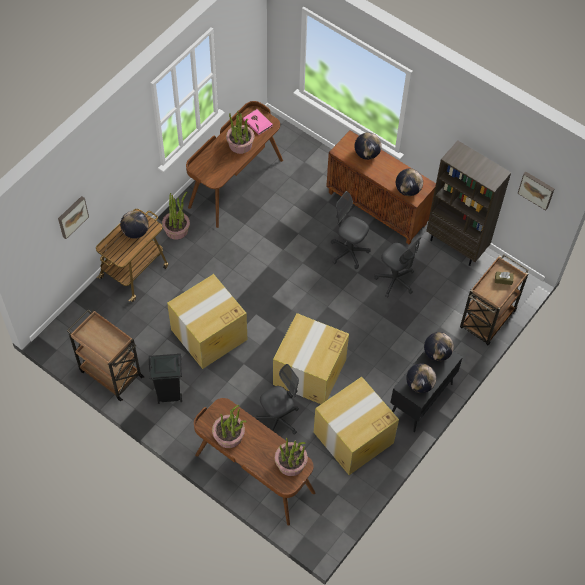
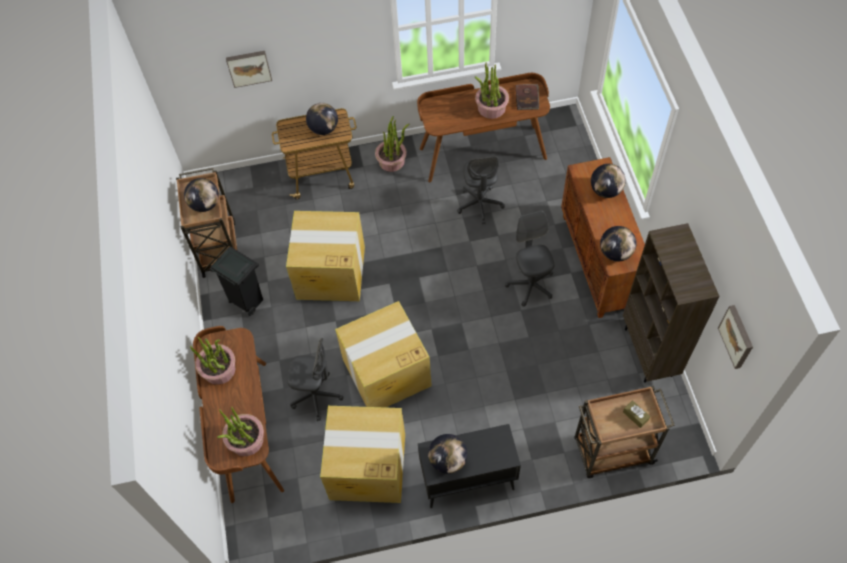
camera: 45 degrees right, 0 degrees up
(258, 122) = (527, 98): pink book -> brown book
(395, 281) = (551, 344): grey office chair -> grey office chair (480, 205)
(437, 353) = (496, 441): globe -> globe (205, 204)

